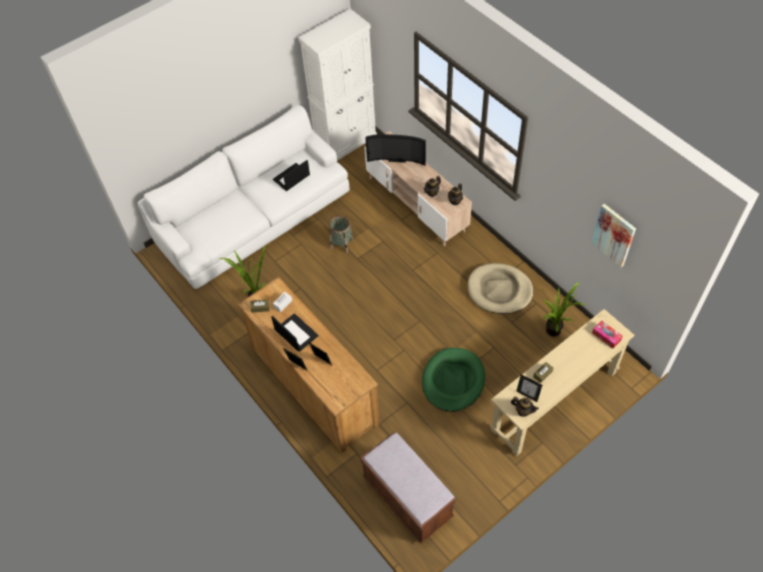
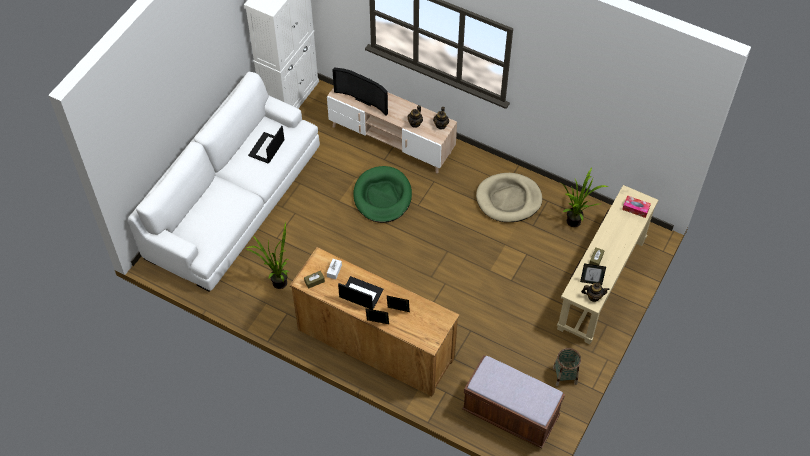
camera: 25 degrees left, 0 degrees up
(341, 243) = (336, 200): basket -> basket (564, 375)
(397, 158) = (365, 99): television -> television turned 45 degrees clockwise
(453, 381) = (503, 297): green dog bed -> green dog bed (382, 196)
(614, 235) = (619, 114): picture -> none

